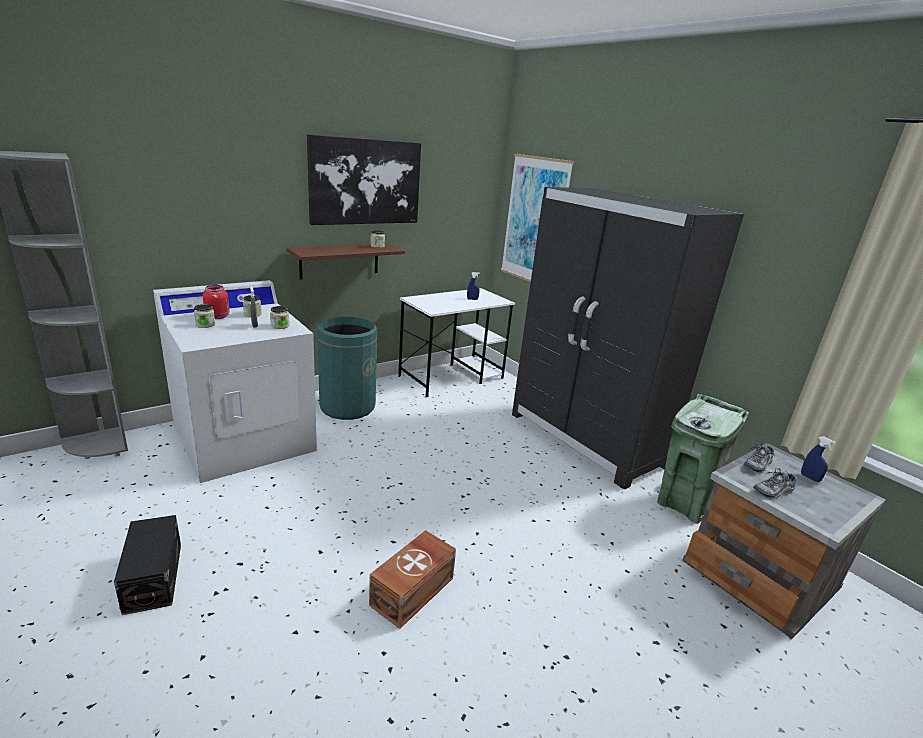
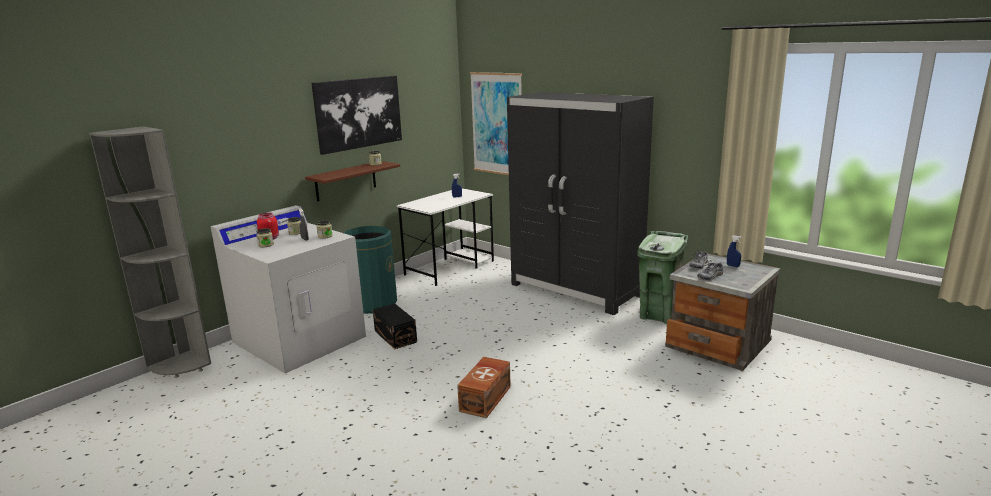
camera: 10 degrees left, 5 degrees down
(155, 576) = (292, 429): black storage box -> black storage box (396, 336)

